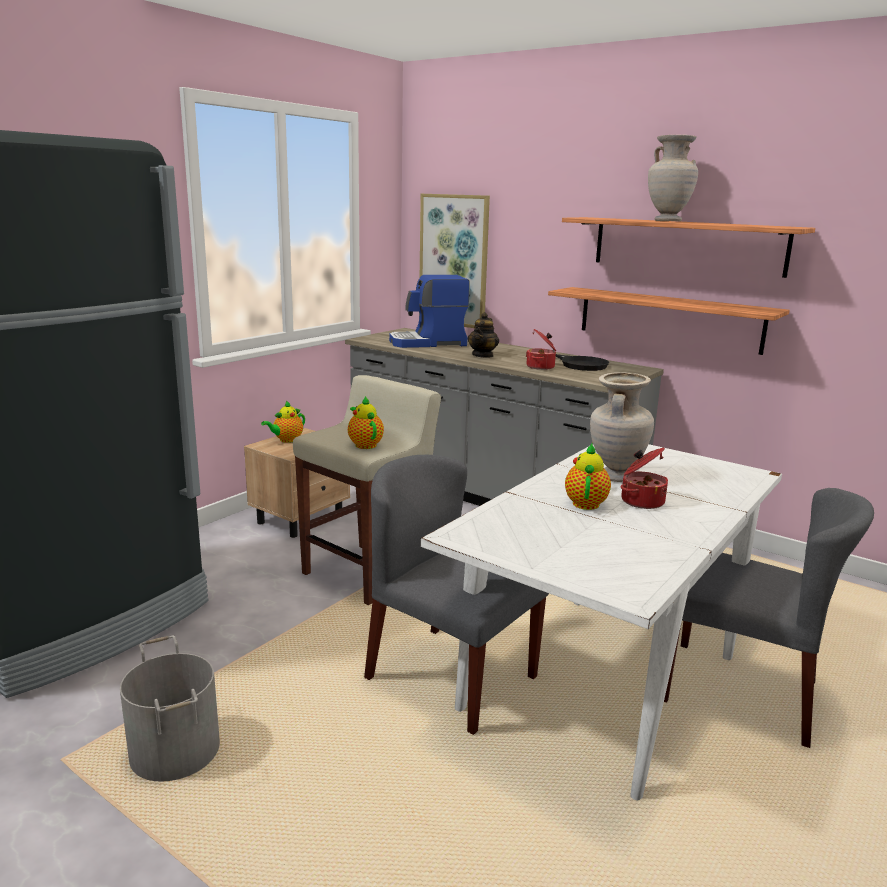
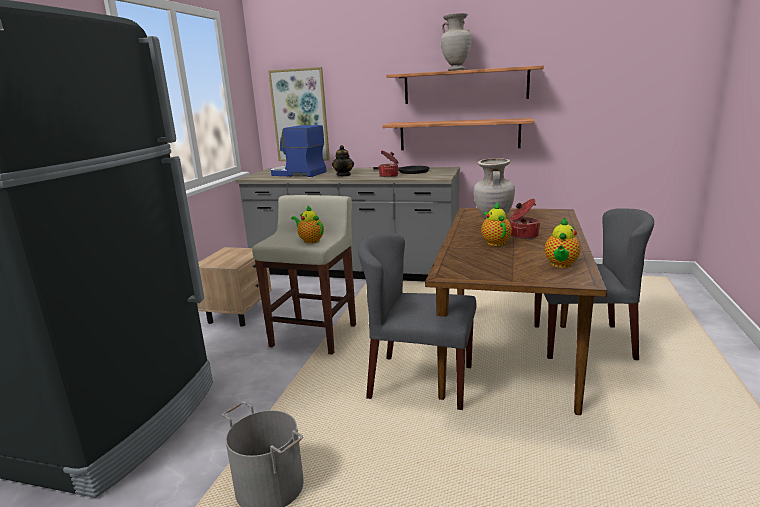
camera: 20 degrees left, 0 degrees up
(286, 440) = (220, 257): teapot -> teapot (561, 265)
(428, 343) = (297, 174): coffee machine -> coffee machine turned 60 degrees clockwise
(603, 680) = (509, 357): white dining table -> brown dining table

